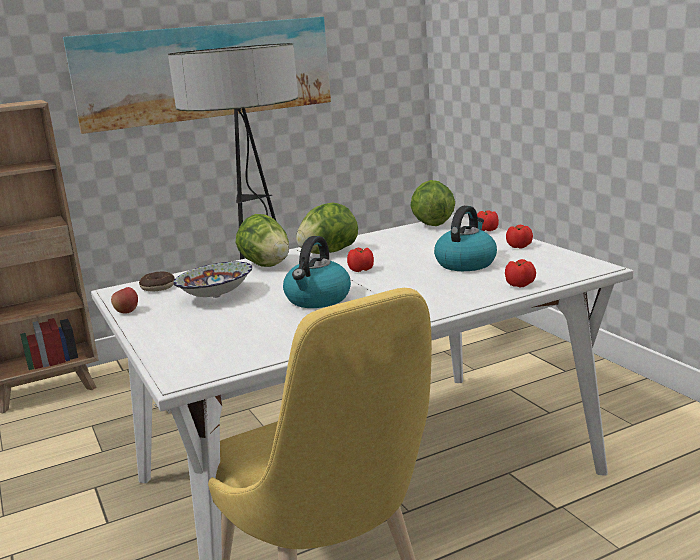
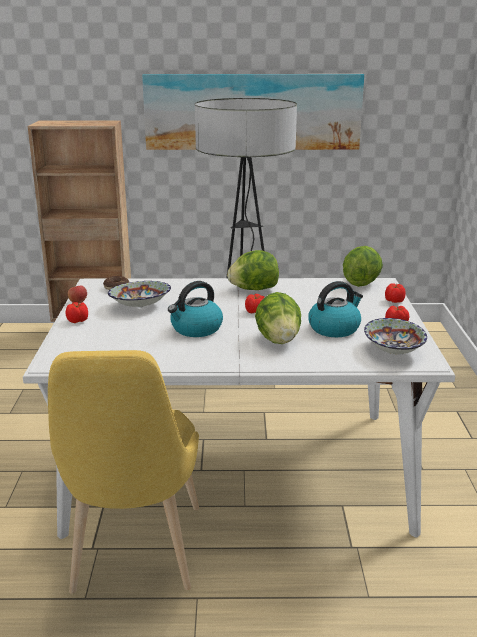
camera: 25 degrees right, 5 degrees up
(266, 265) = (201, 288): lettuce -> lettuce (278, 340)
(520, 285) = (346, 361): tomato -> tomato (78, 321)
(552, 266) = (394, 351): none -> bowl

